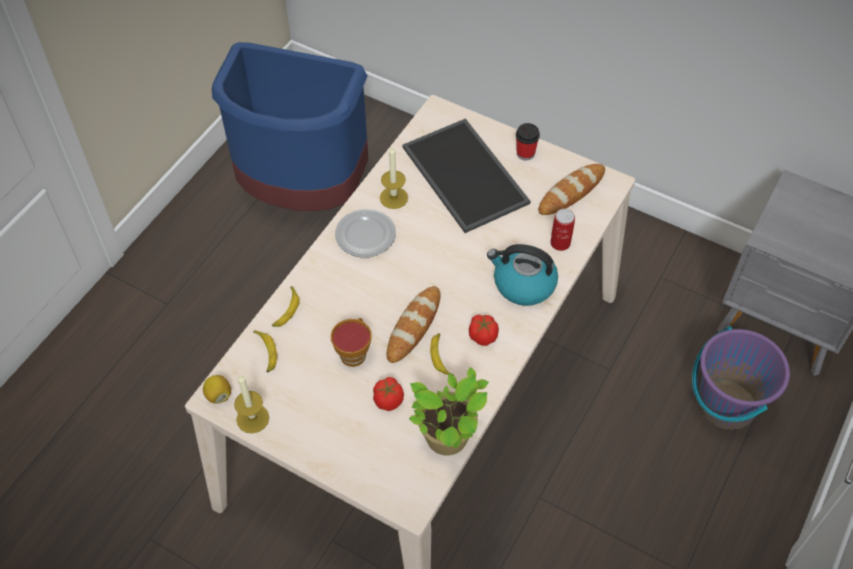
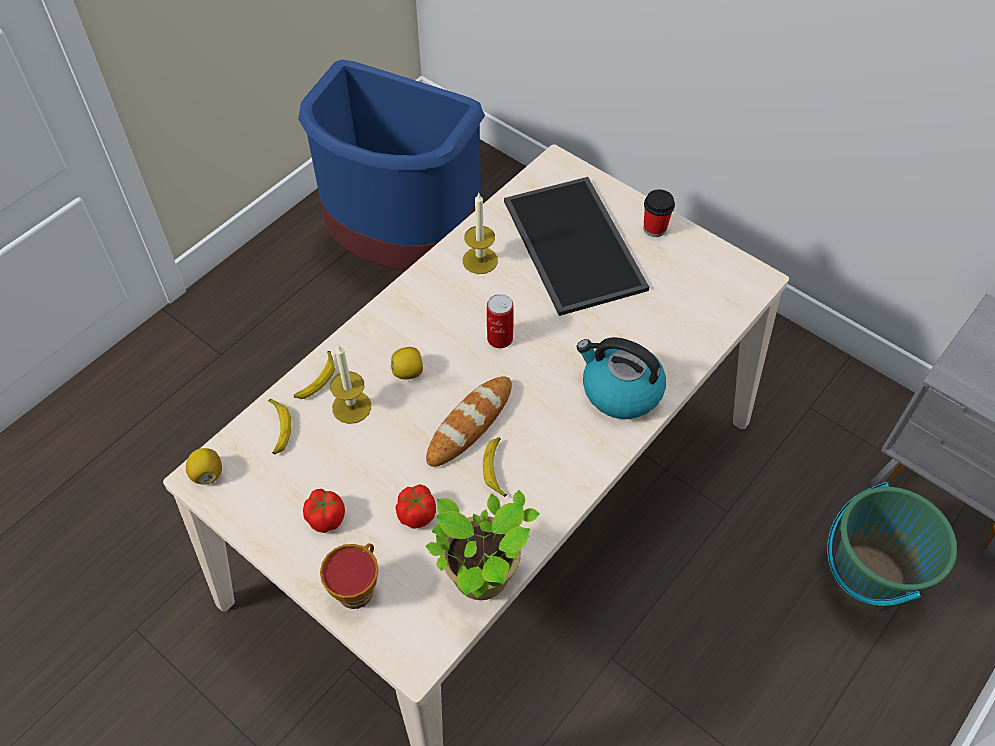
camera: 10 degrees right, 0 degrees up
(252, 418) = (241, 510): candle -> candle (351, 407)
(354, 352) = (387, 445): cup -> cup (357, 587)
(357, 293) = (408, 372): none -> lemon
(366, 236) = (435, 302): plate -> none
(482, 336) = (555, 449): tomato -> tomato (326, 517)
(560, 243) = (678, 345): can -> can (500, 338)
(571, 192) = (704, 283): bread -> none
(725, 405) = (866, 579): purple bucket -> green bucket

